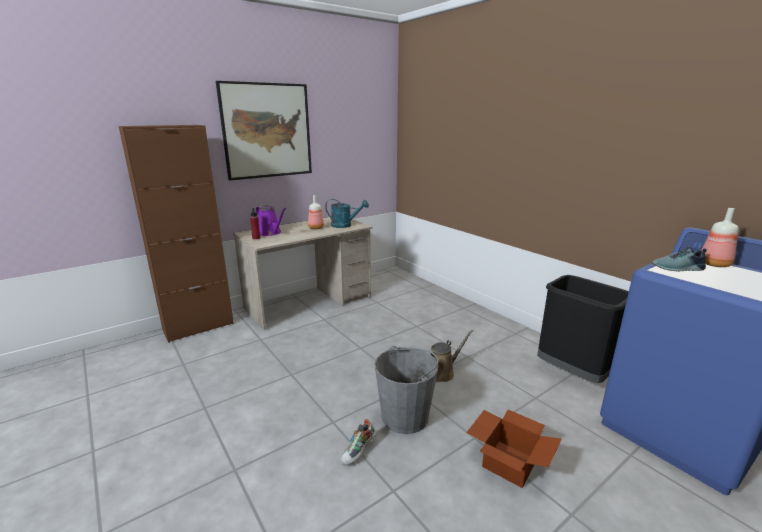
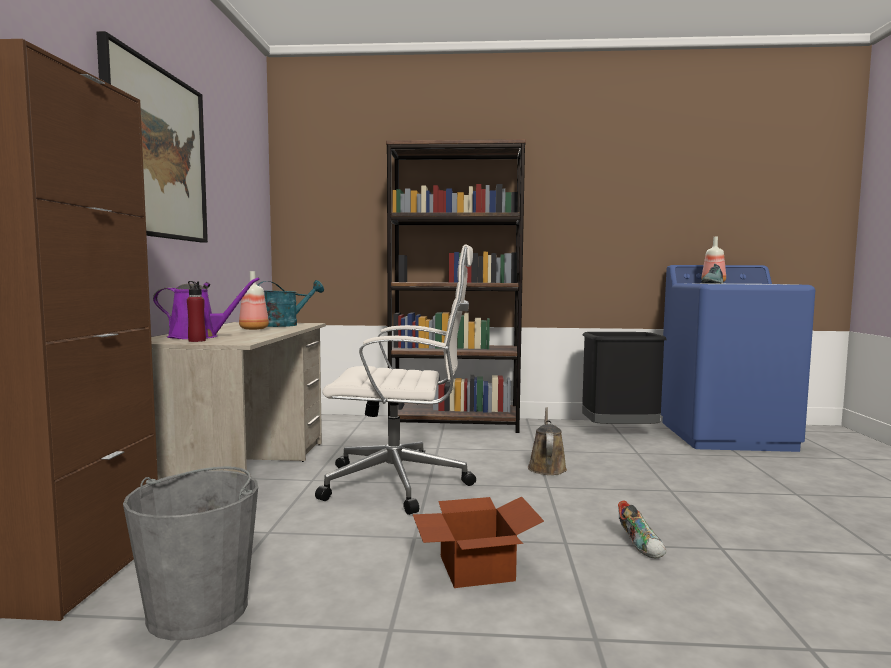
camera: 50 degrees left, 15 degrees down
(349, 341) = (400, 484): none -> white office chair
(405, 416) = (602, 505): grey bucket -> grey bucket (199, 610)
(467, 312) = (455, 424): none -> brown bookcase
(508, 462) = (717, 491): cardboard box -> cardboard box (474, 567)

